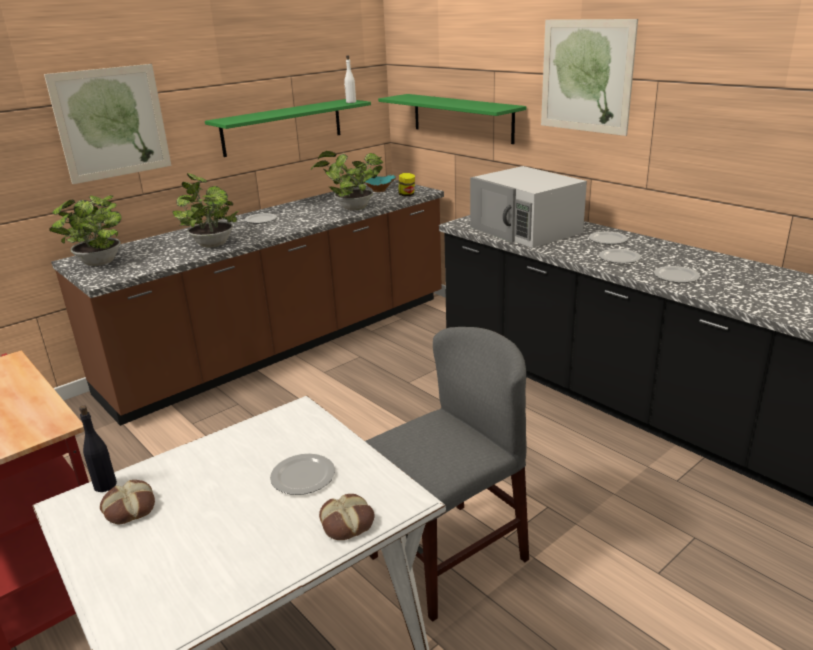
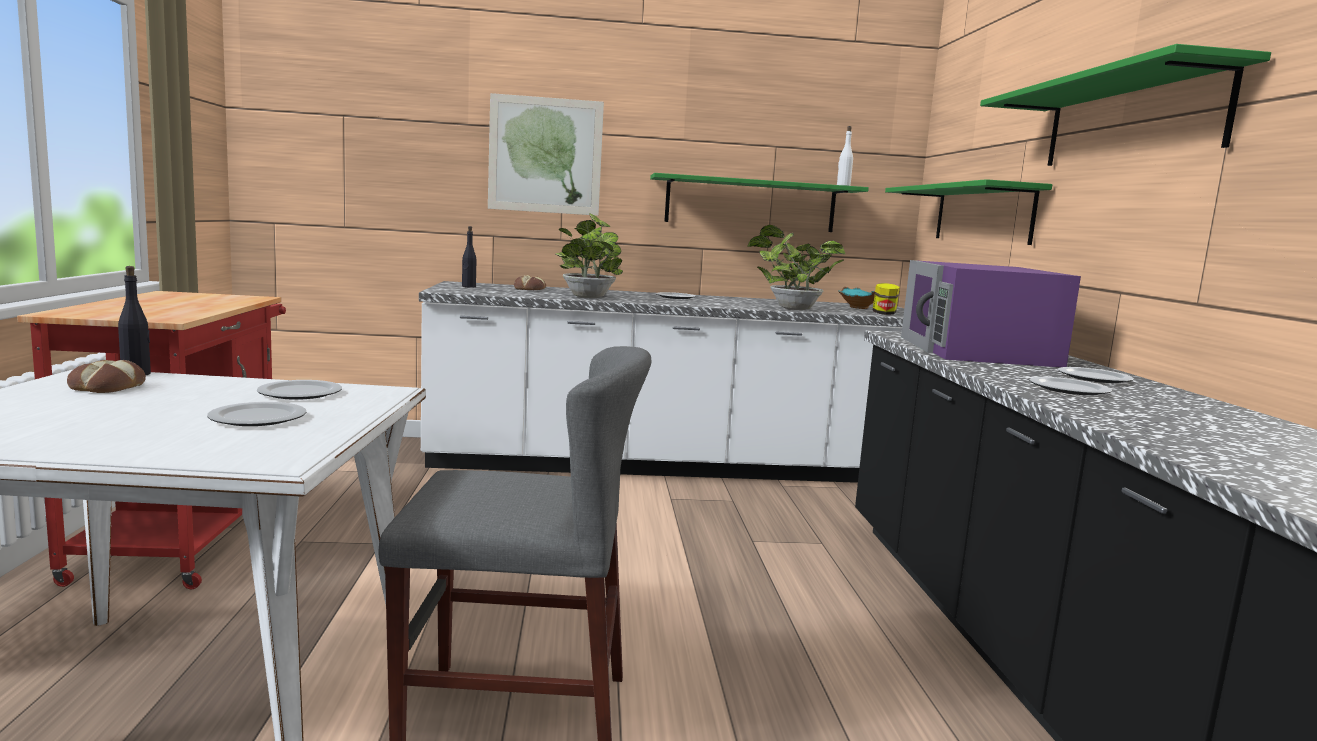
camera: 35 degrees right, 15 degrees down
(98, 264) = (468, 286): potted plant -> black bottle
(286, 344) = (670, 465): brown counter -> white counter
(347, 522) = (190, 451): bread -> bread (530, 289)
(526, 230) = (977, 351): white microwave -> purple microwave
(586, 76) = (1130, 121): picture -> green shelf
(677, 276) = (1136, 419): plate -> plate (301, 393)

